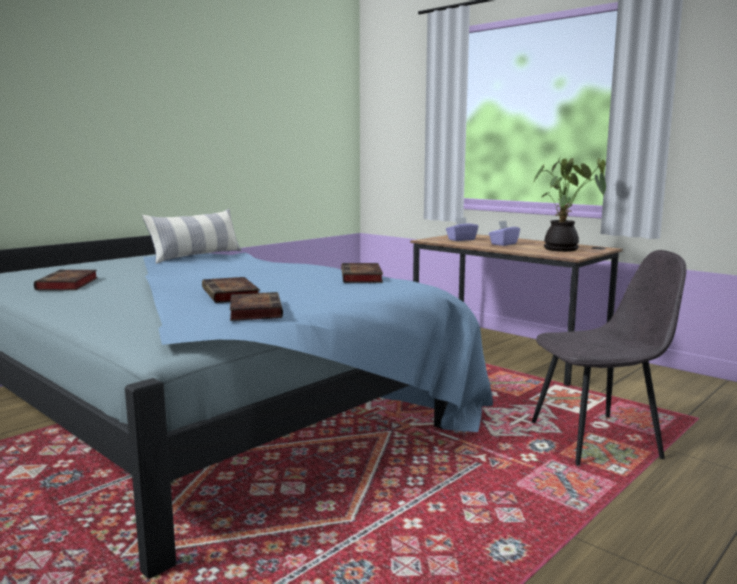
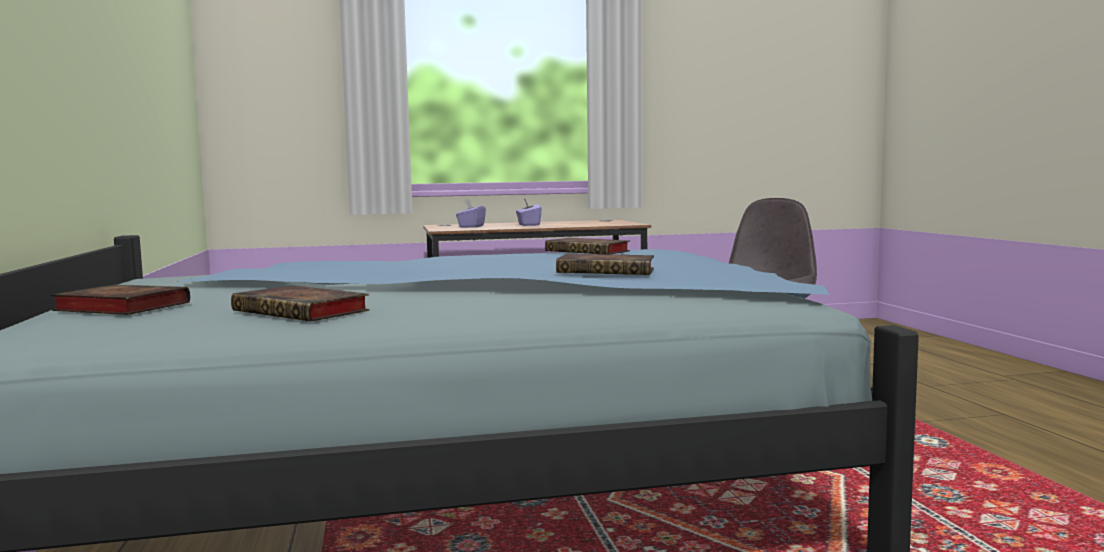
camera: 55 degrees left, 5 degrees down
(196, 256) = (267, 269): pillow -> none
(254, 311) = (712, 272): book -> book (118, 308)
(564, 249) = (596, 223): potted plant -> none

